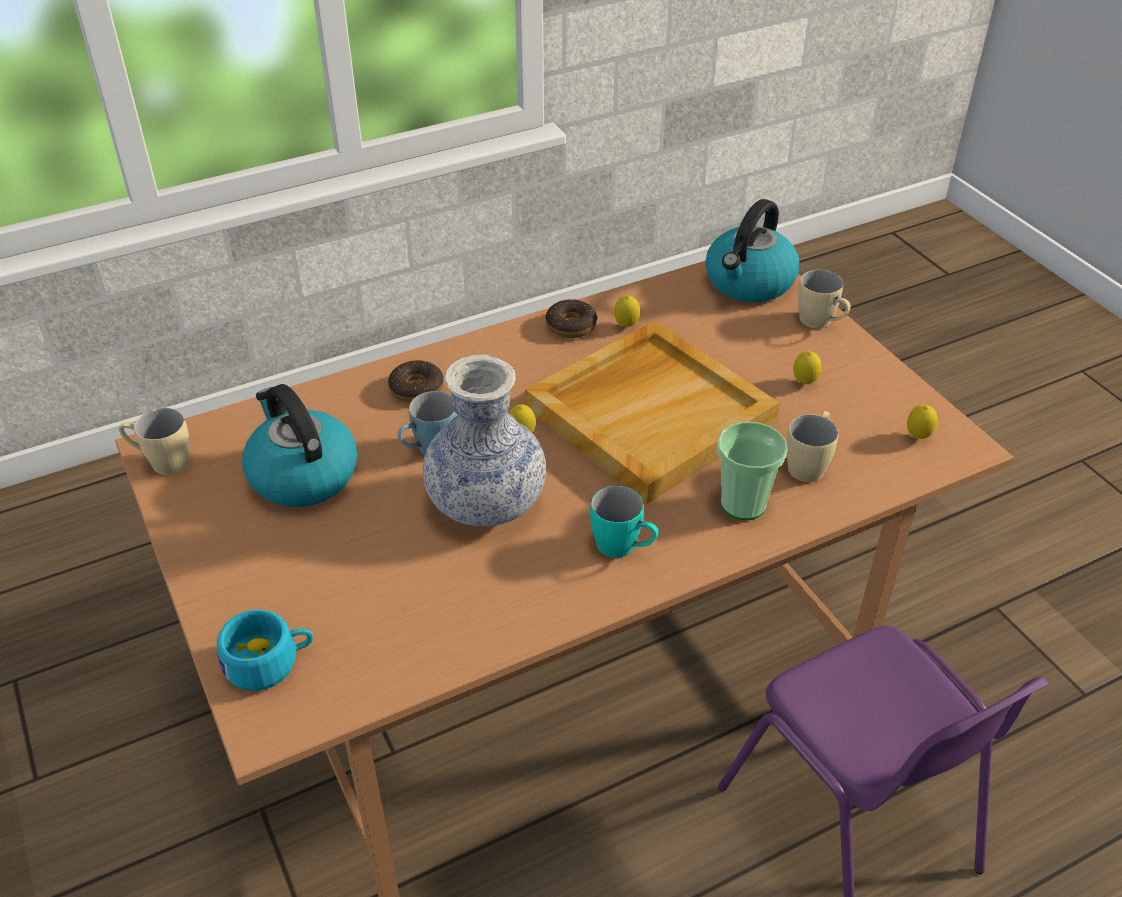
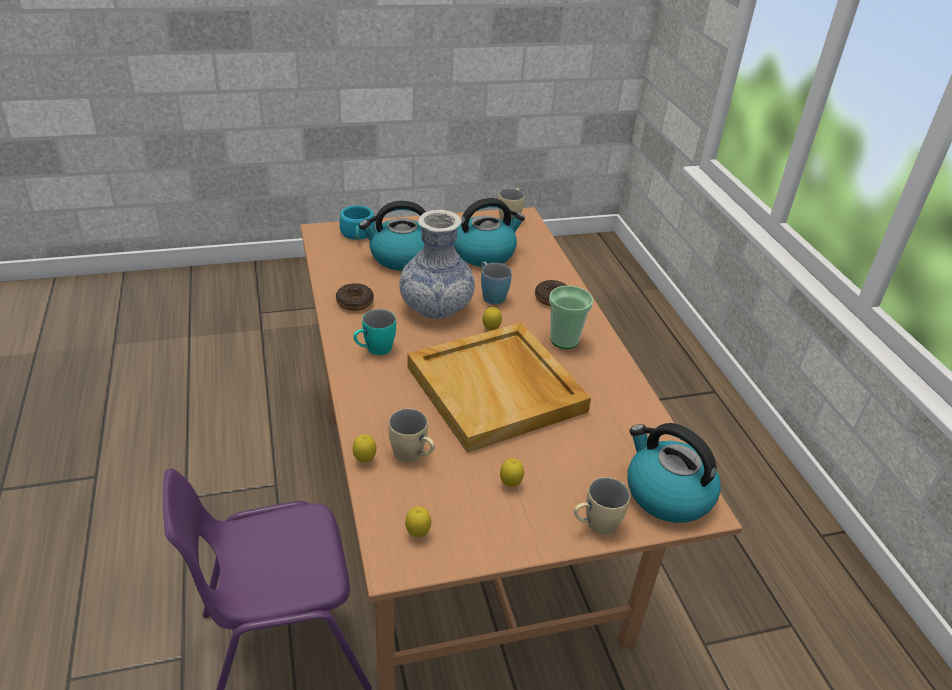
camera: 100 degrees right, 5 degrees down
(342, 578) = (400, 257): none -> kettle
(571, 325) = (612, 374): donut -> donut (355, 302)
(626, 326) = (607, 401): lemon -> lemon (364, 460)
(743, 504) = (387, 409): cup -> cup (564, 340)

